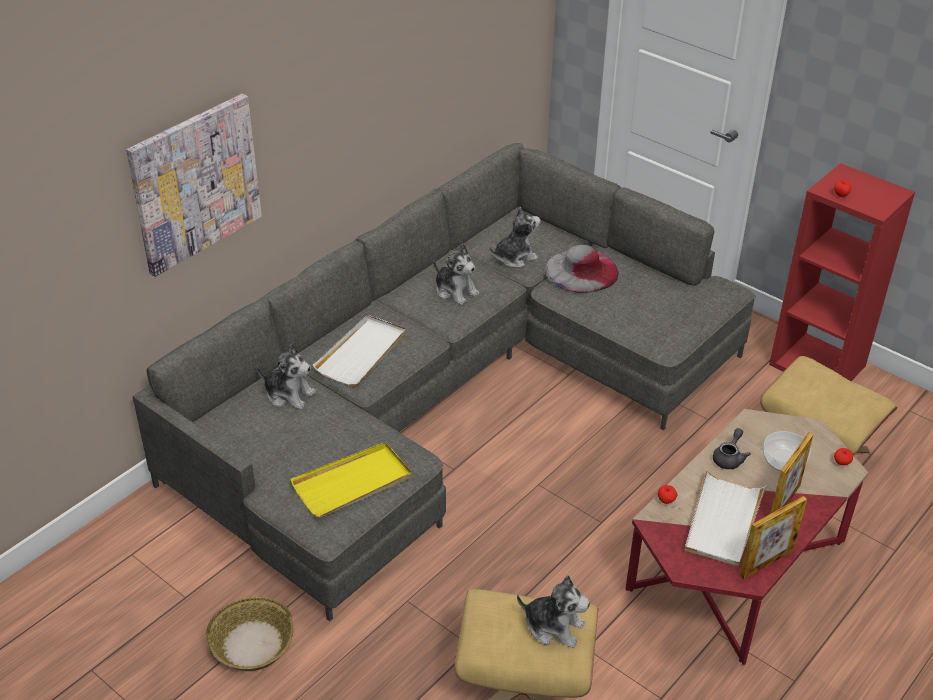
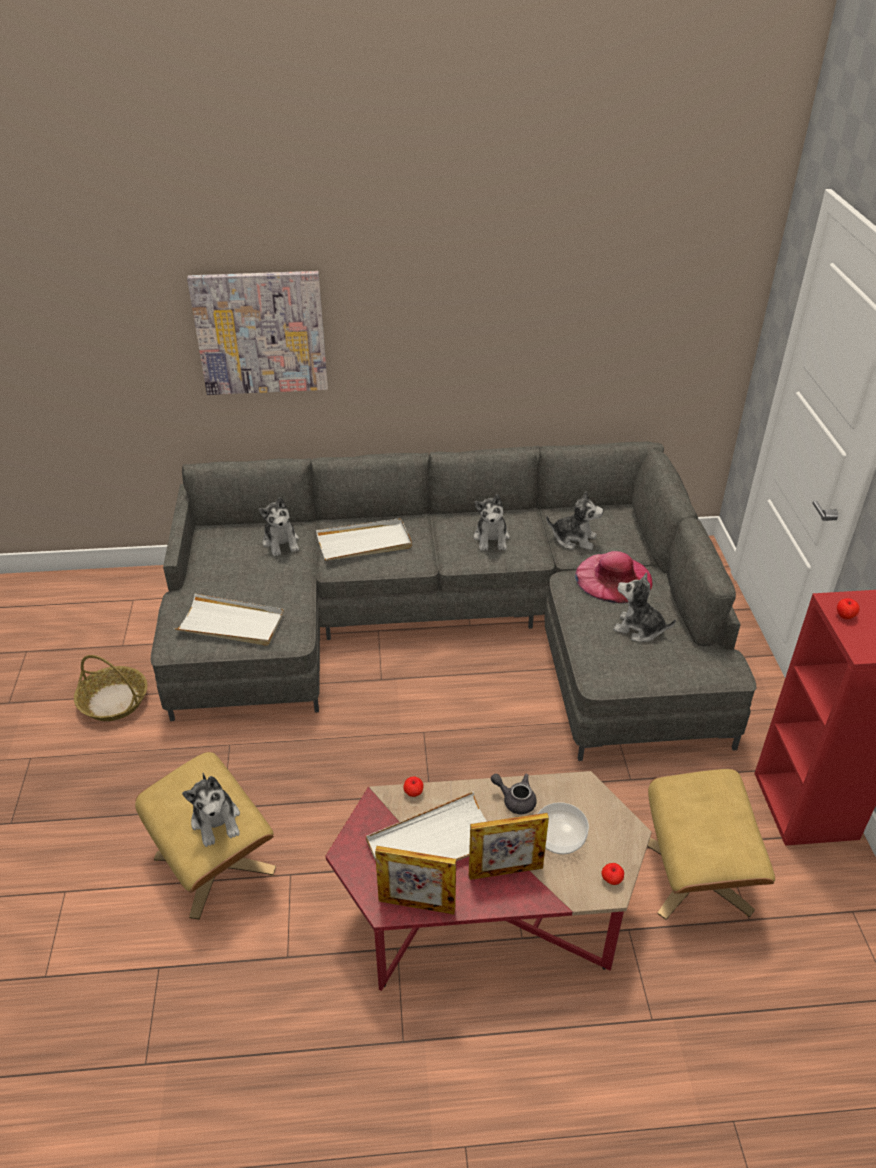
camera: 45 degrees right, 0 degrees up
(353, 483) = (231, 624): yellow tray -> white tray
(581, 270) = (613, 578): grey hat -> pink hat
(645, 297) = (639, 629): none -> plush toy
(729, 458) = (515, 800): grey teapot -> grey teapot turned 135 degrees counterclockwise

